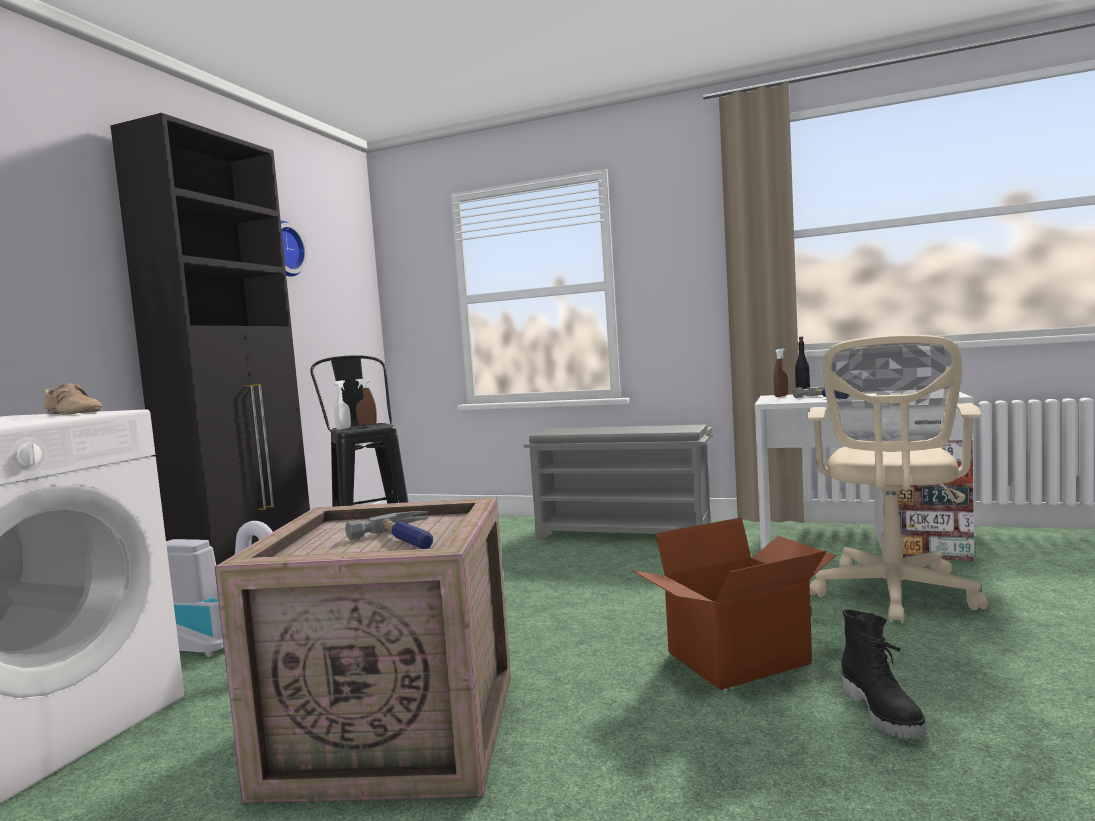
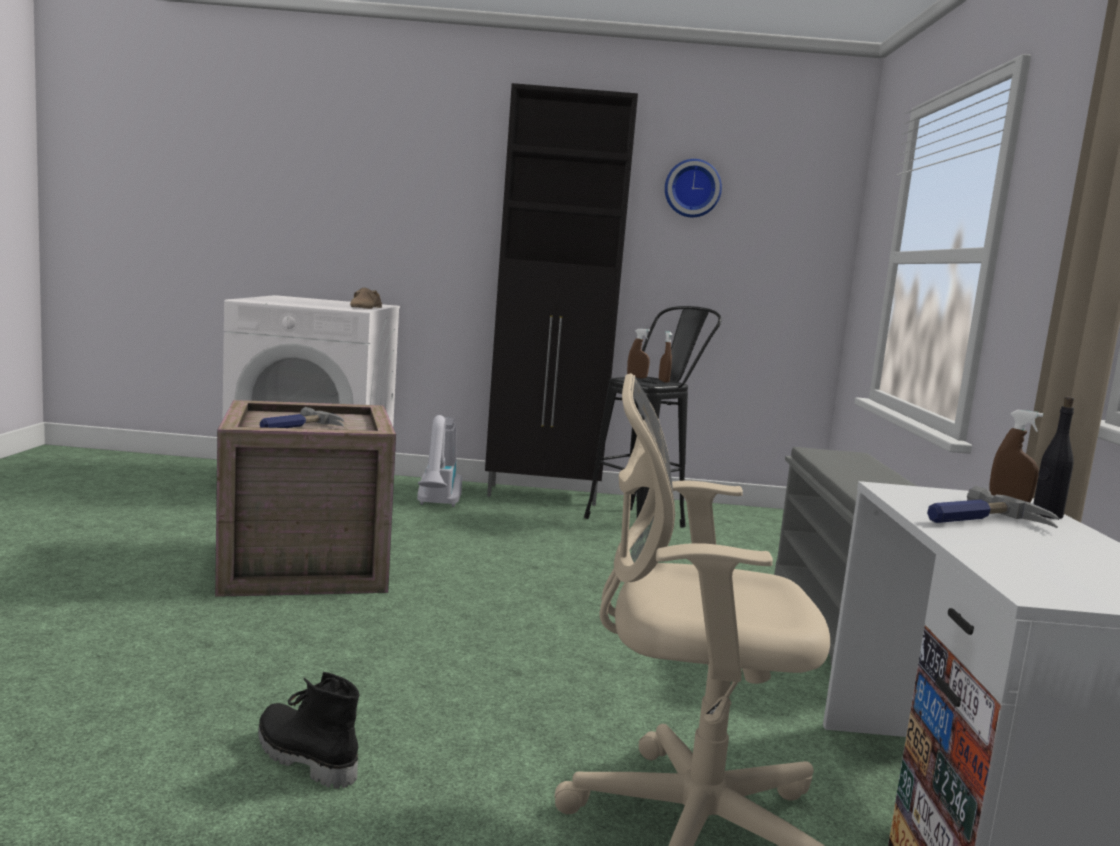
camera: 70 degrees right, 5 degrees up
(343, 428) = (637, 377): white spray bottle -> brown spray bottle
(739, 659) = (431, 689): cardboard box -> none
(883, 713) = (303, 758): black boot -> black boot turned 60 degrees clockwise

